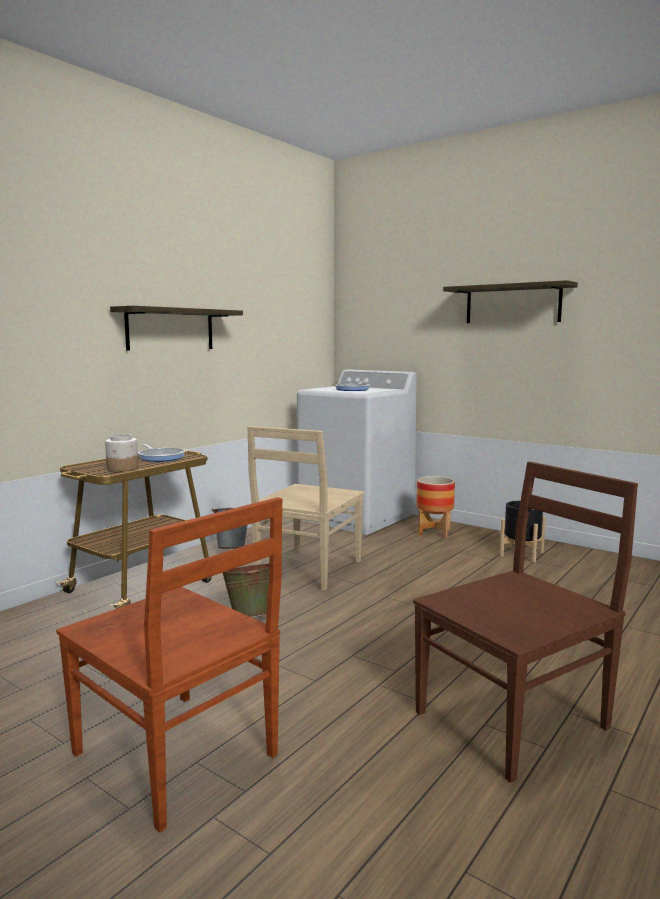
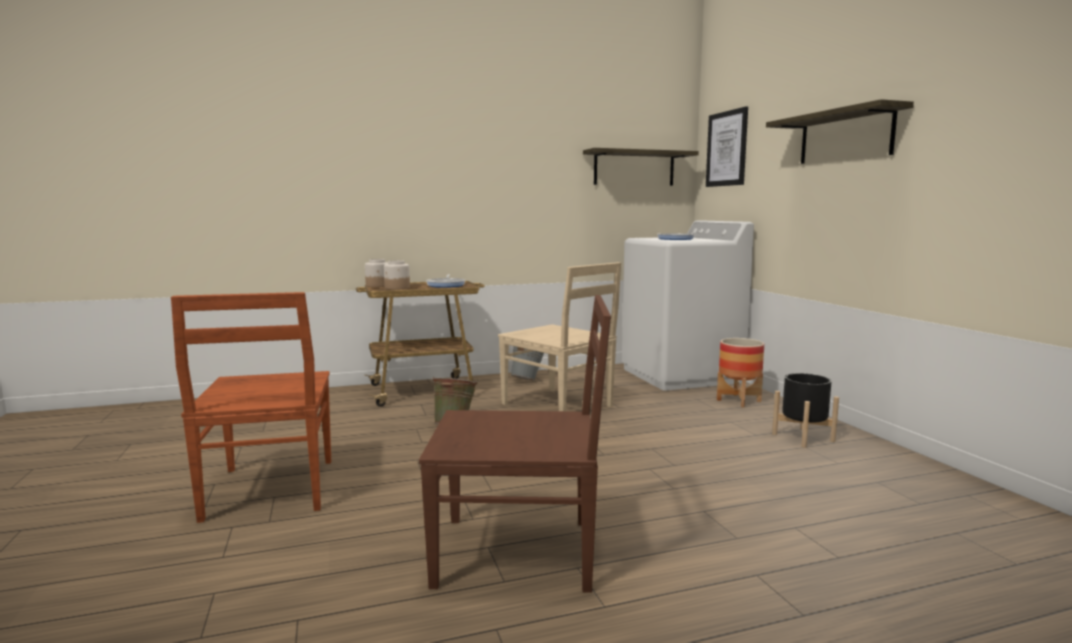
camera: 35 degrees right, 0 degrees up
(86, 467) = (378, 285): none -> jar
(170, 329) = (485, 177): shelf -> shelf (634, 168)
(307, 570) = (558, 406): beige chair -> beige chair turned 105 degrees counterclockwise
(375, 304) = (727, 149): none -> picture

